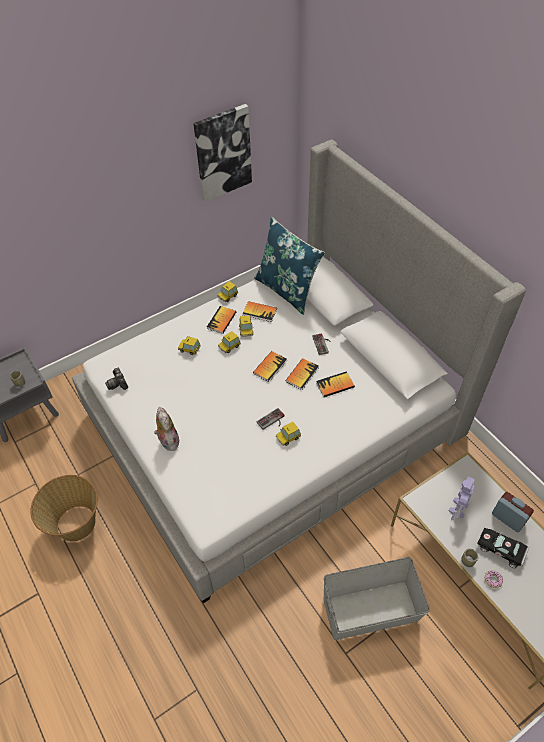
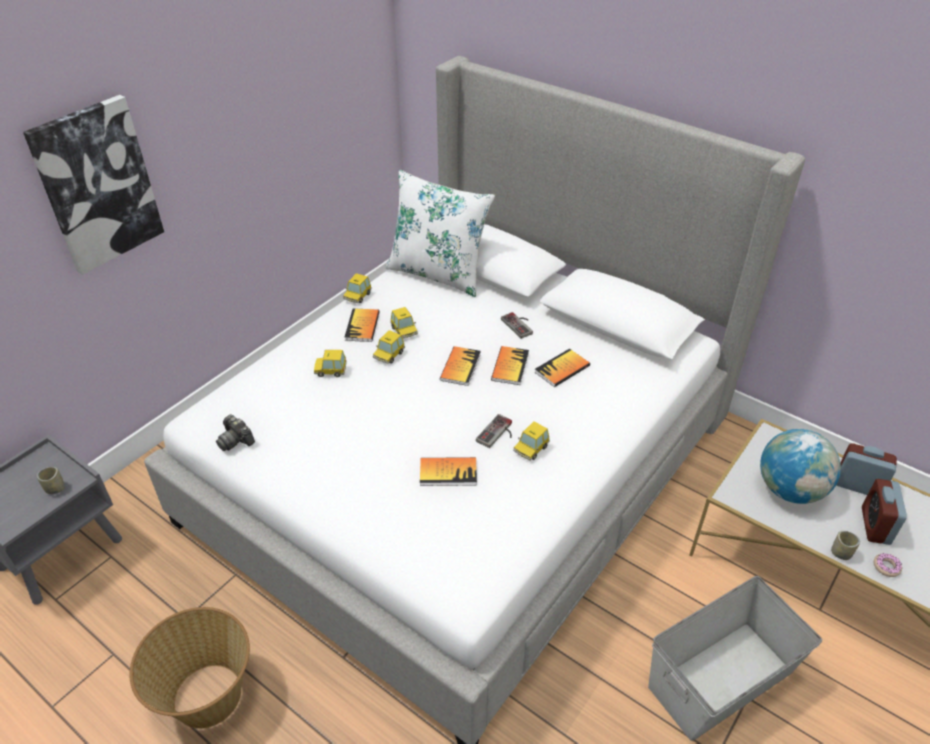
camera: 20 degrees left, 10 degrees down
(168, 440) = (350, 499): plush toy -> none
(223, 153) = (309, 96): picture -> picture (97, 185)
(259, 312) = (412, 305): book -> book (448, 472)
(287, 290) = (438, 273): blue pillow -> white pillow
(458, 508) = (790, 490): toy robot -> globe
(502, 550) = (875, 526): black toy car -> alarm clock

